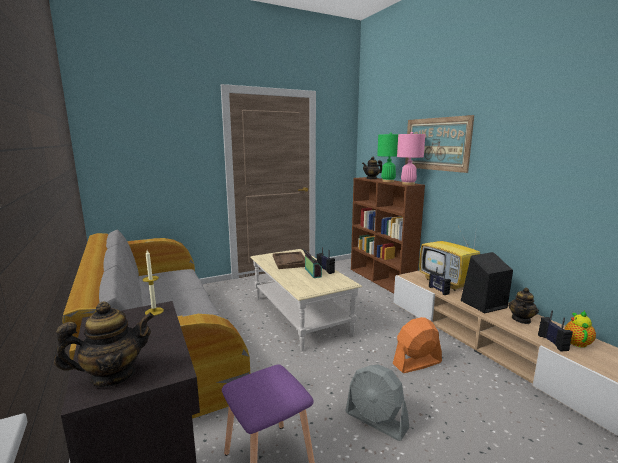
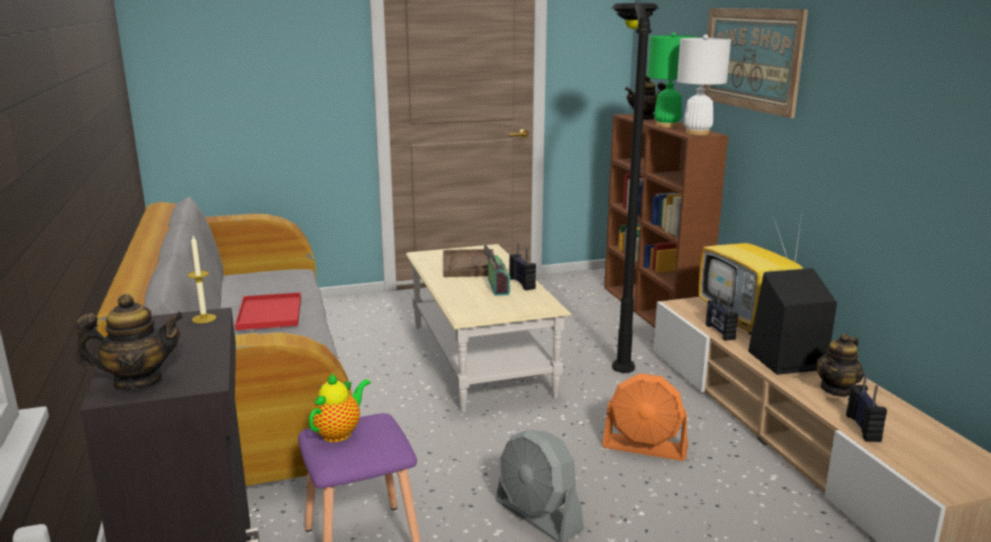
camera: 10 degrees right, 5 degrees up
(174, 298) = (270, 313): none -> red tray
(371, 297) = (618, 338): none -> black floor lamp
(408, 184) = (697, 133): pink table lamp -> white table lamp
(417, 363) = (645, 447): orange fan -> orange fan turned 150 degrees counterclockwise
(577, 342) = (908, 431): teapot -> teapot (339, 432)

